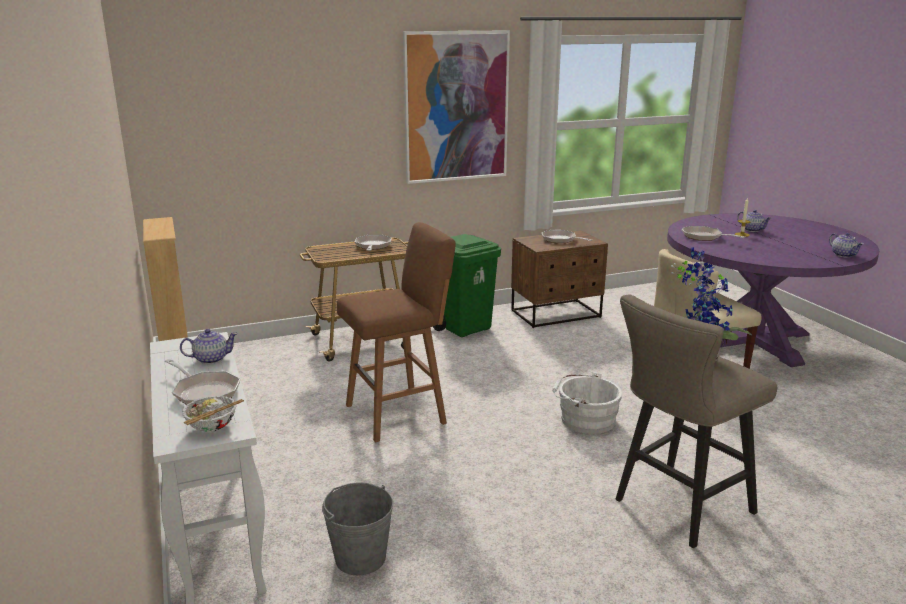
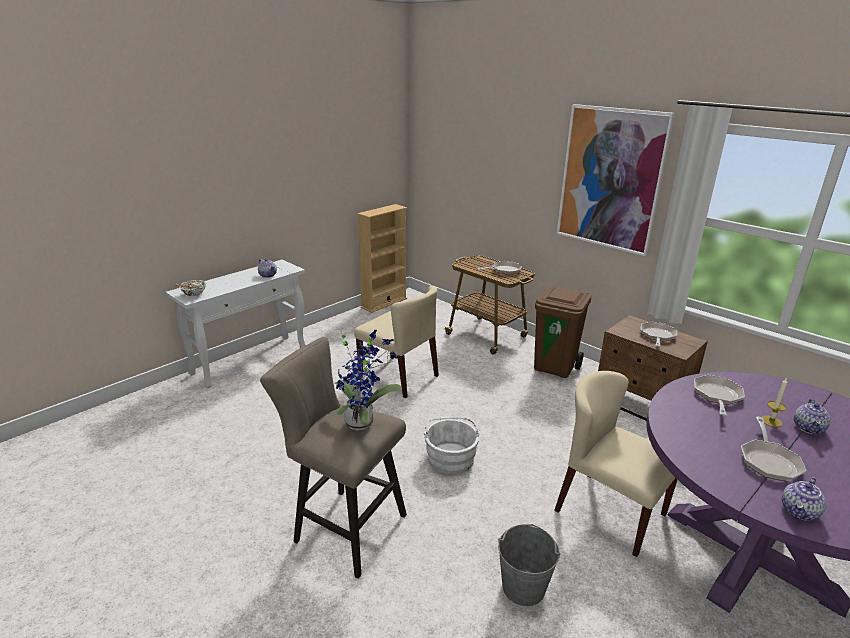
camera: 65 degrees right, 5 degrees up
(204, 392) = (230, 283): frying pan -> frying pan (768, 461)
(360, 557) = (242, 406): grey bucket -> grey bucket (523, 587)
(399, 413) = (399, 376): brown stool -> beige chair
(465, 328) = (555, 368): green trash can -> brown trash can

